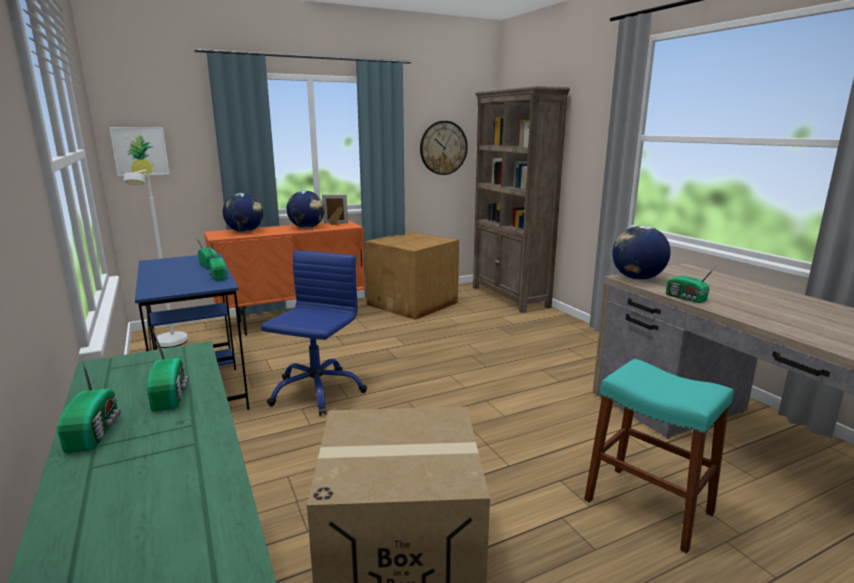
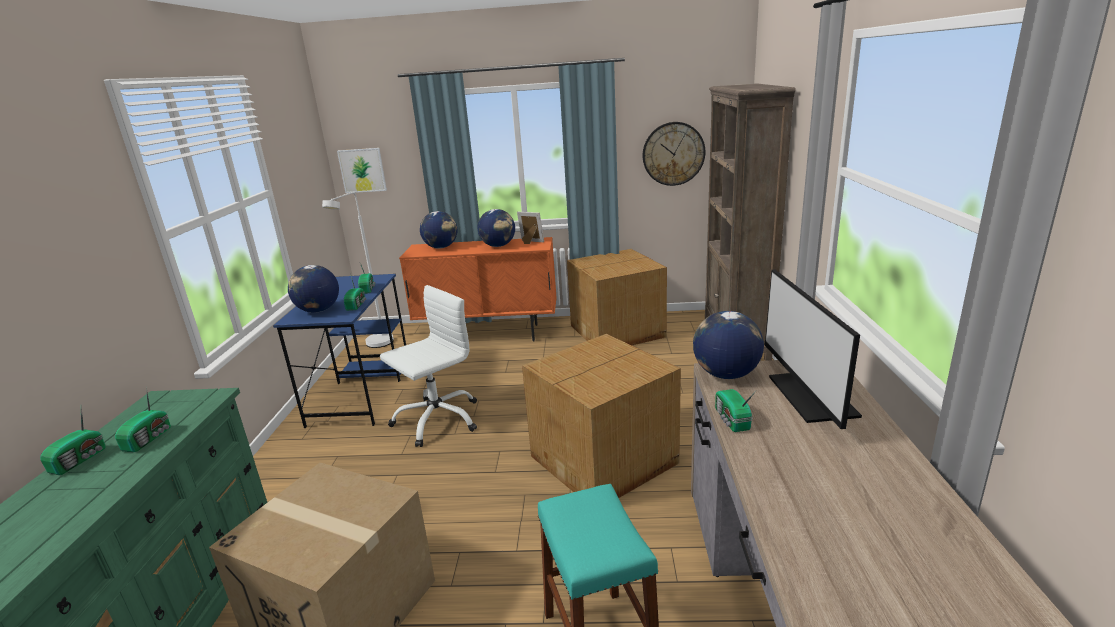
camera: 30 degrees right, 5 degrees up
(176, 284) = (318, 310): none -> globe
(316, 391) = (437, 419): blue office chair -> white office chair
(506, 388) = (606, 460): none -> cardboard box
(706, 281) = (810, 396): none -> monitor

